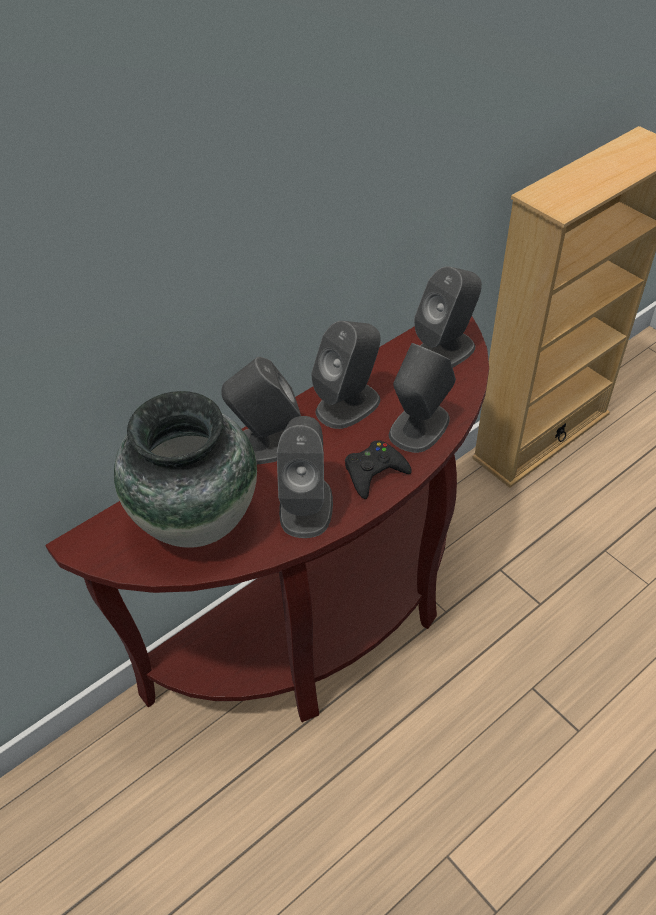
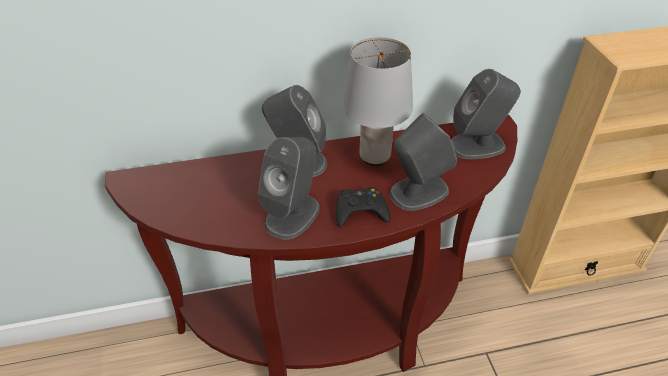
camera: 25 degrees right, 5 degrees down
(198, 520) = (211, 195): vase -> none
(348, 405) = (375, 157): grey speaker -> grey table lamp

